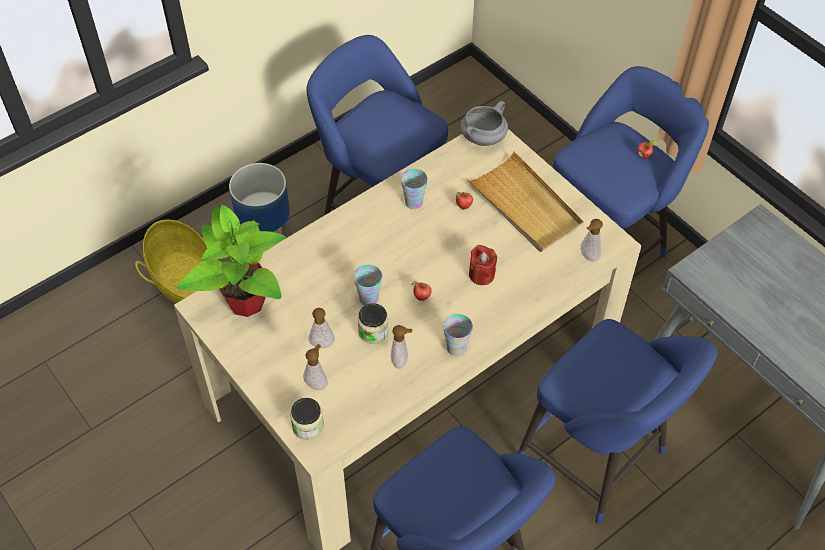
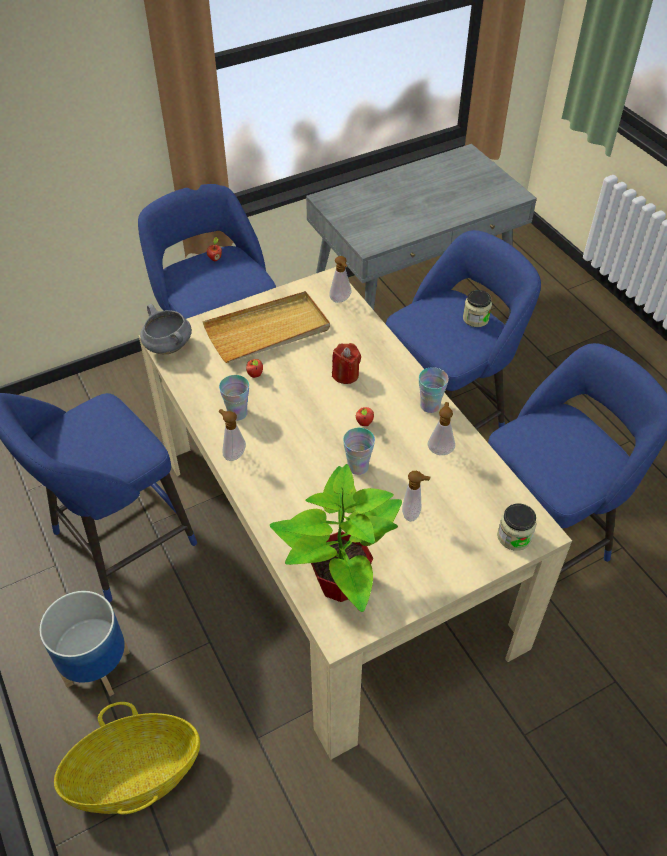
camera: 80 degrees left, 5 degrees down
(317, 383) = (460, 523): soap dispenser -> soap dispenser (233, 454)
(373, 331) = (401, 468): jar -> jar (475, 319)

